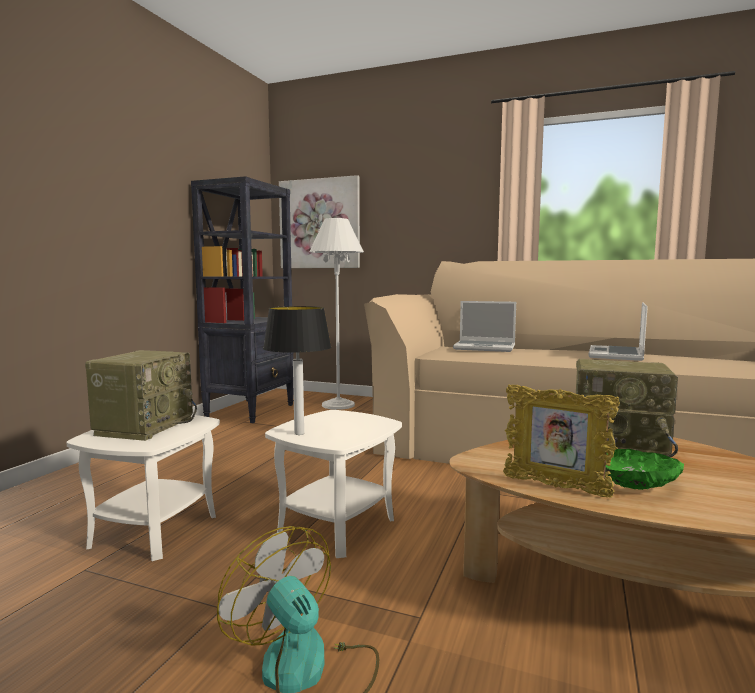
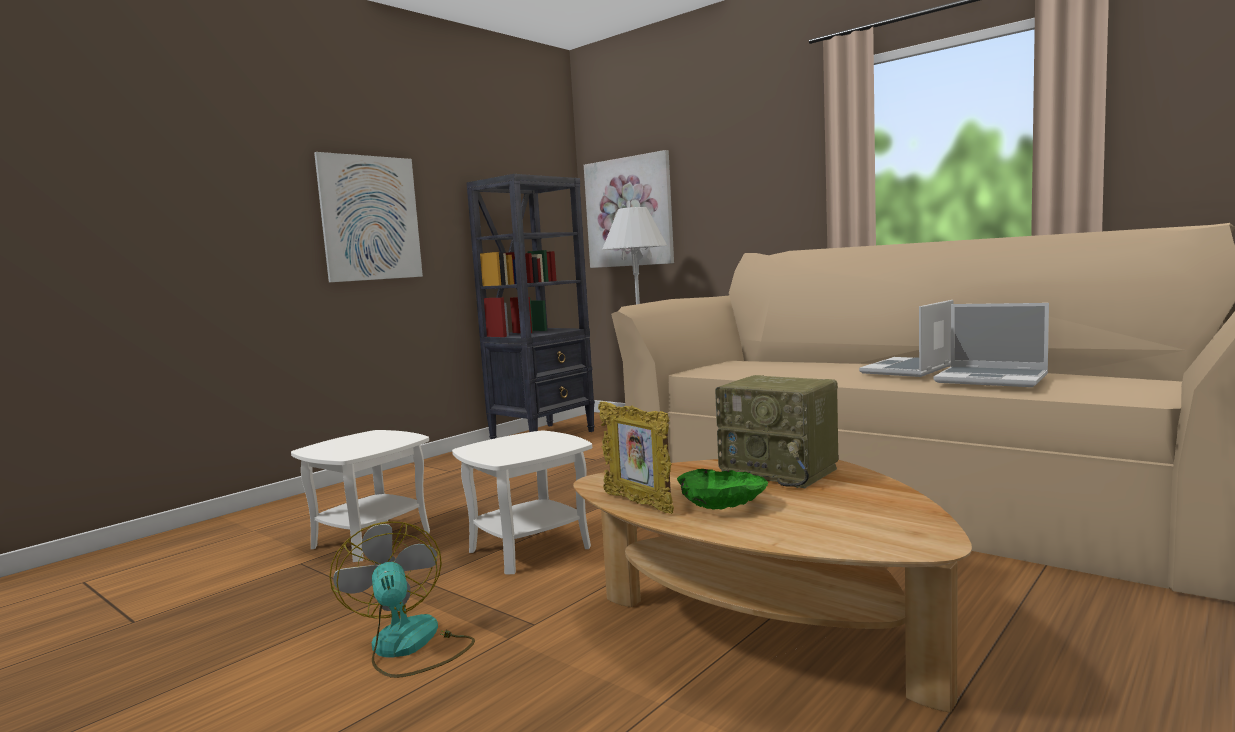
camera: 20 degrees right, 0 degrees up
(106, 201) = (370, 218): none -> picture
(145, 426) = (360, 441): radio -> none
(298, 433) = (479, 451): table lamp -> none
(485, 347) = (769, 361): laptop -> laptop (992, 379)

